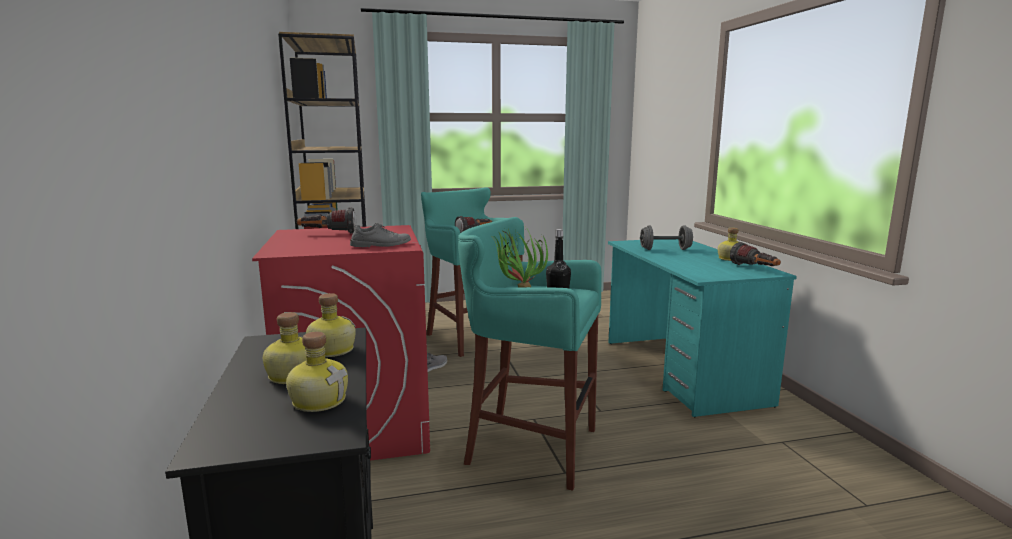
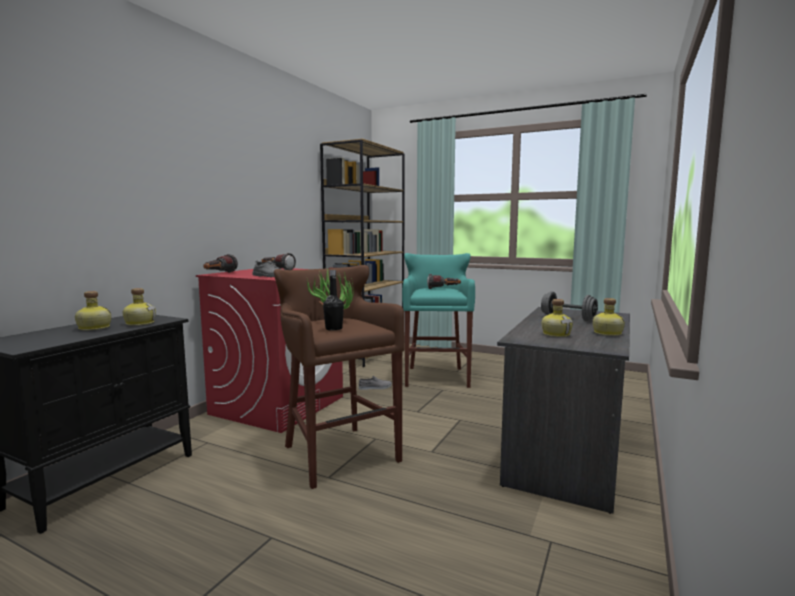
camera: 40 degrees right, 5 degrees down
(319, 400) = (65, 337): bottle -> bottle (556, 334)
(528, 447) = (338, 453): turquoise stool -> brown stool
(681, 371) = (567, 450): turquoise desk -> grey desk
(755, 269) = (600, 344): flashlight -> flashlight (219, 274)

